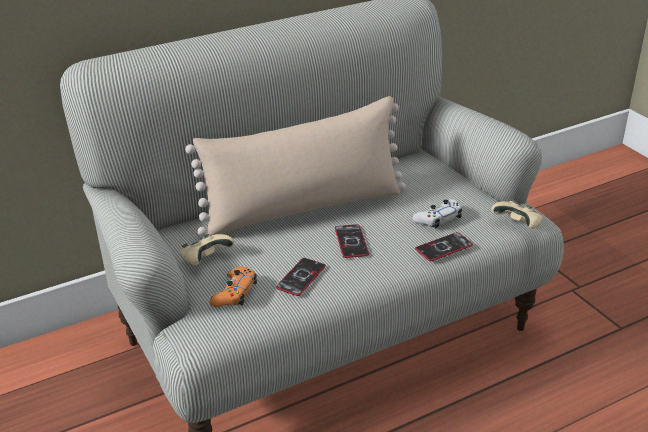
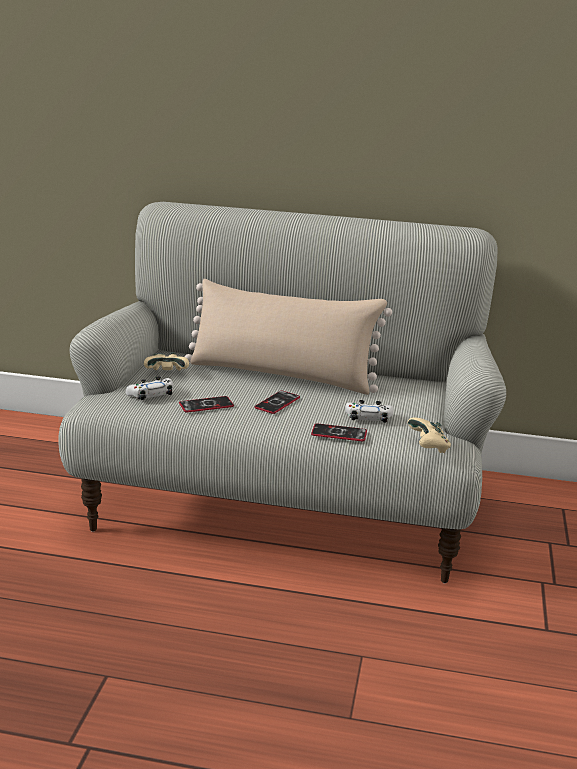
camera: 40 degrees right, 10 degrees down
(234, 293) = (151, 395): orange game controller -> white game controller

